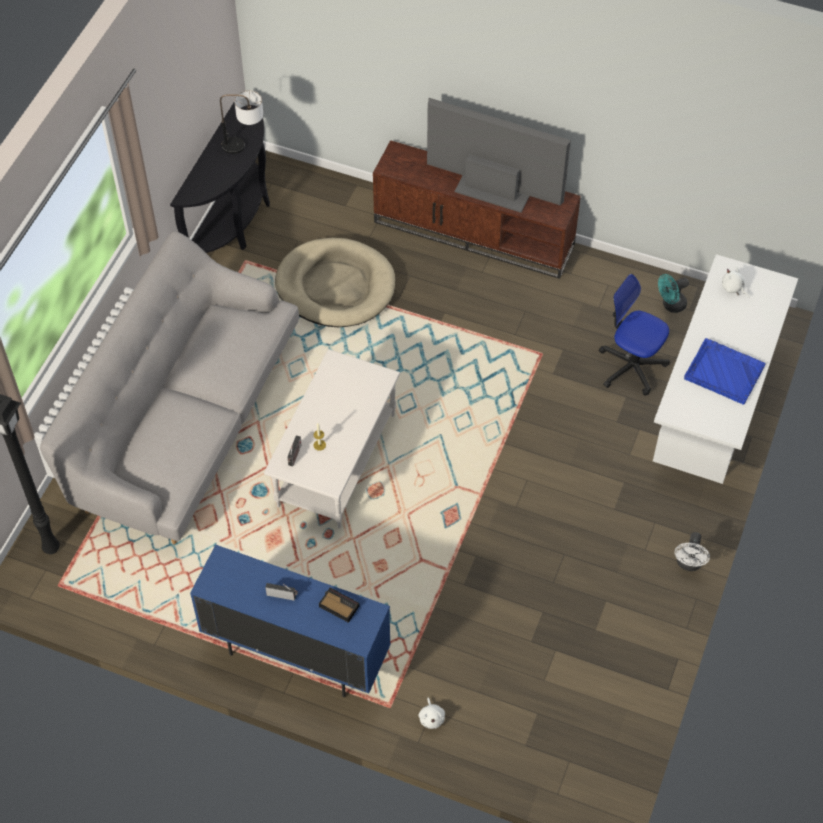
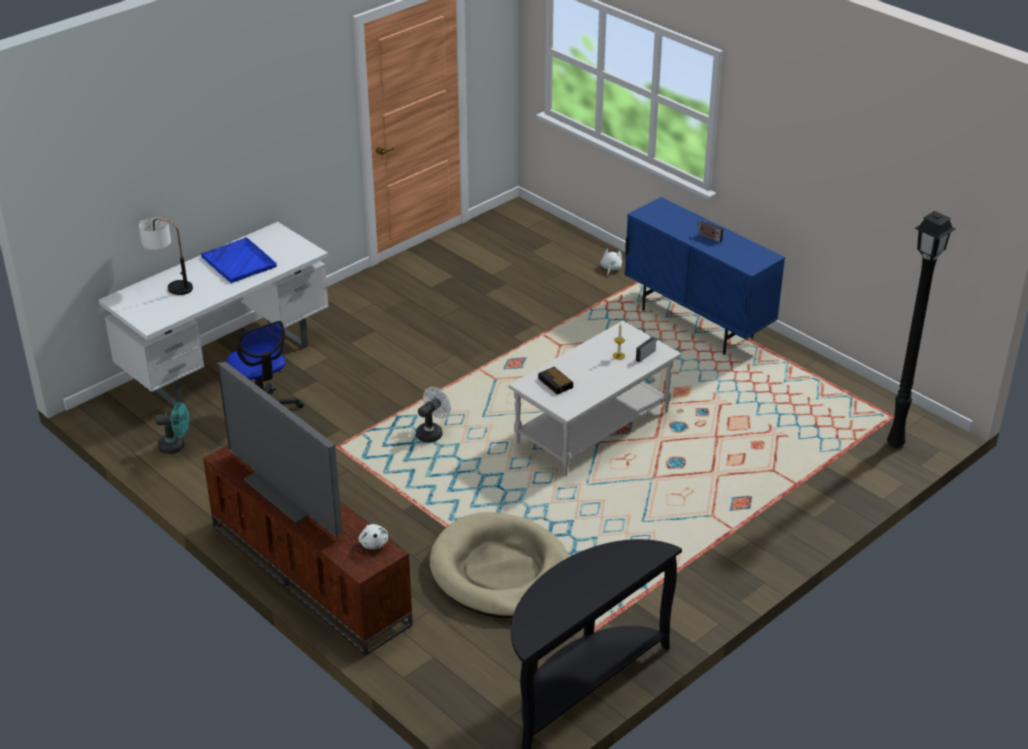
camera: 155 degrees left, 20 degrees down
(184, 421) = (729, 500): grey sofa -> none
(245, 146) = (556, 585): table lamp -> table lamp (170, 285)
(338, 606) = (667, 222): alarm clock -> alarm clock (556, 383)
(689, 564) = (348, 287): white fan -> white fan (432, 432)
(733, 288) = (163, 308): white plush toy -> white plush toy (373, 543)

